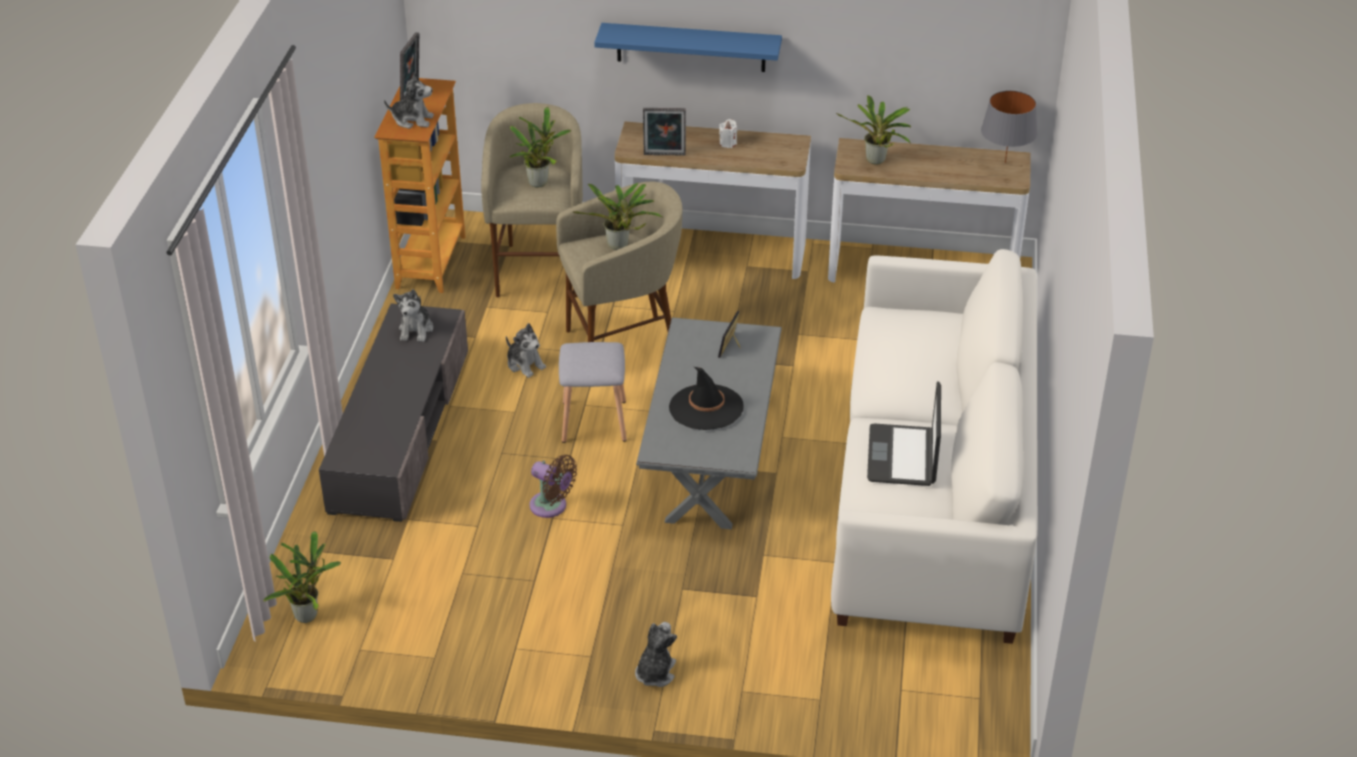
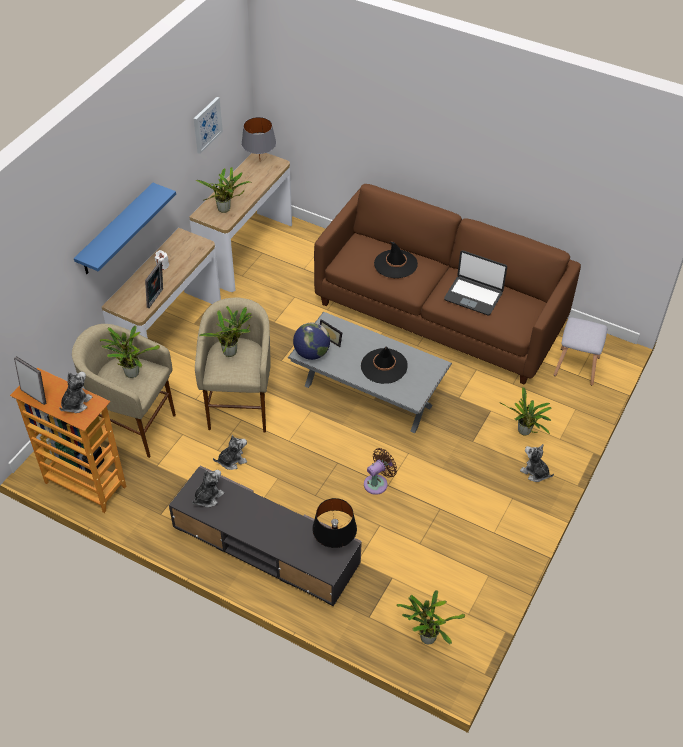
camera: 70 degrees left, 10 degrees up
(384, 454) = (334, 544): none -> black table lamp
(416, 330) = (208, 497): plush toy -> plush toy turned 75 degrees counterclockwise
(593, 422) = (307, 441): grey stool -> grey stool (577, 367)
(690, 335) = (311, 353): none -> globe
(732, 645) = (524, 433): none -> potted plant
(914, 360) = (395, 264): none -> black hat
(927, 37) = (207, 124): none -> picture
(933, 495) = (440, 313): white sofa -> brown sofa

